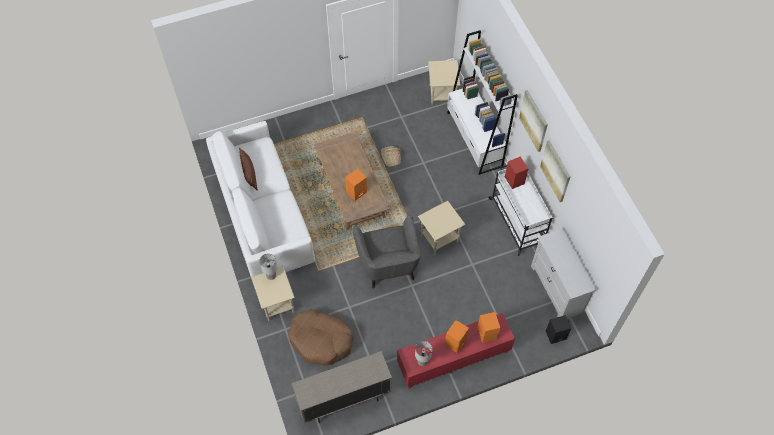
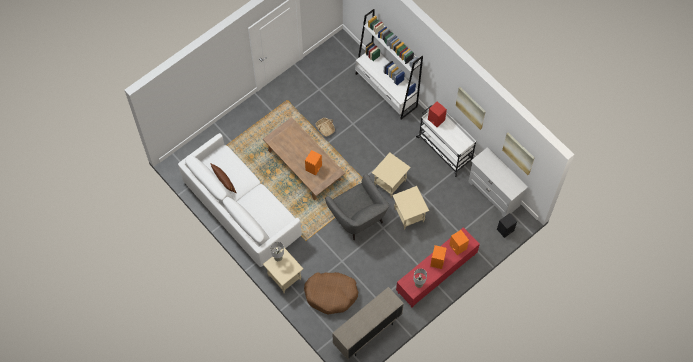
camera: 20 degrees left, 5 degrees up
(442, 95) = (345, 59): beige side table -> beige side table (409, 216)
(534, 120) = (442, 73): picture -> picture (518, 153)

